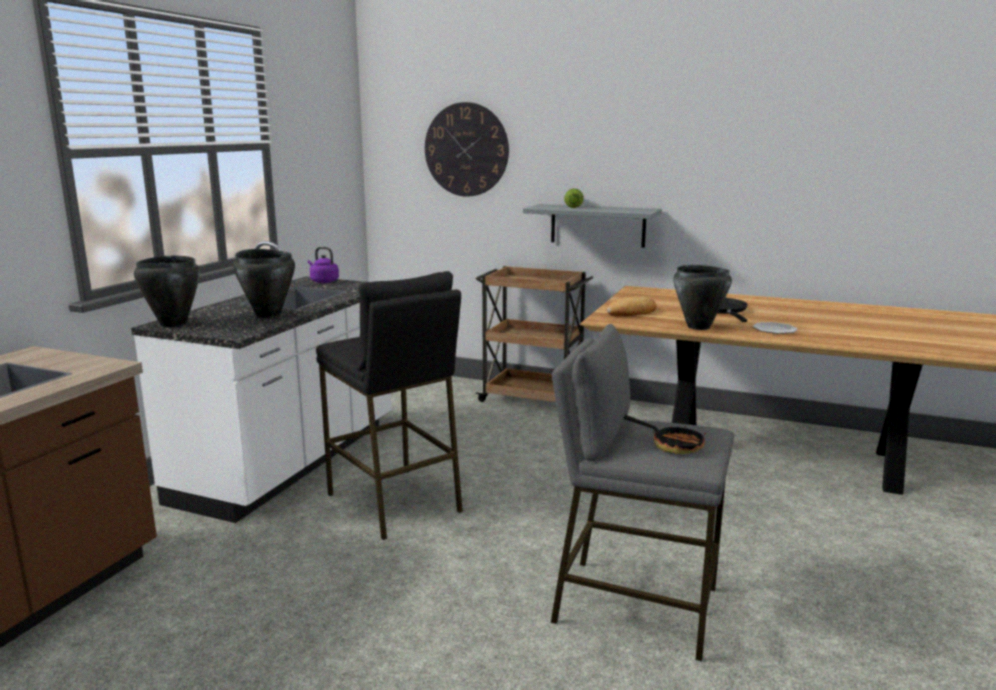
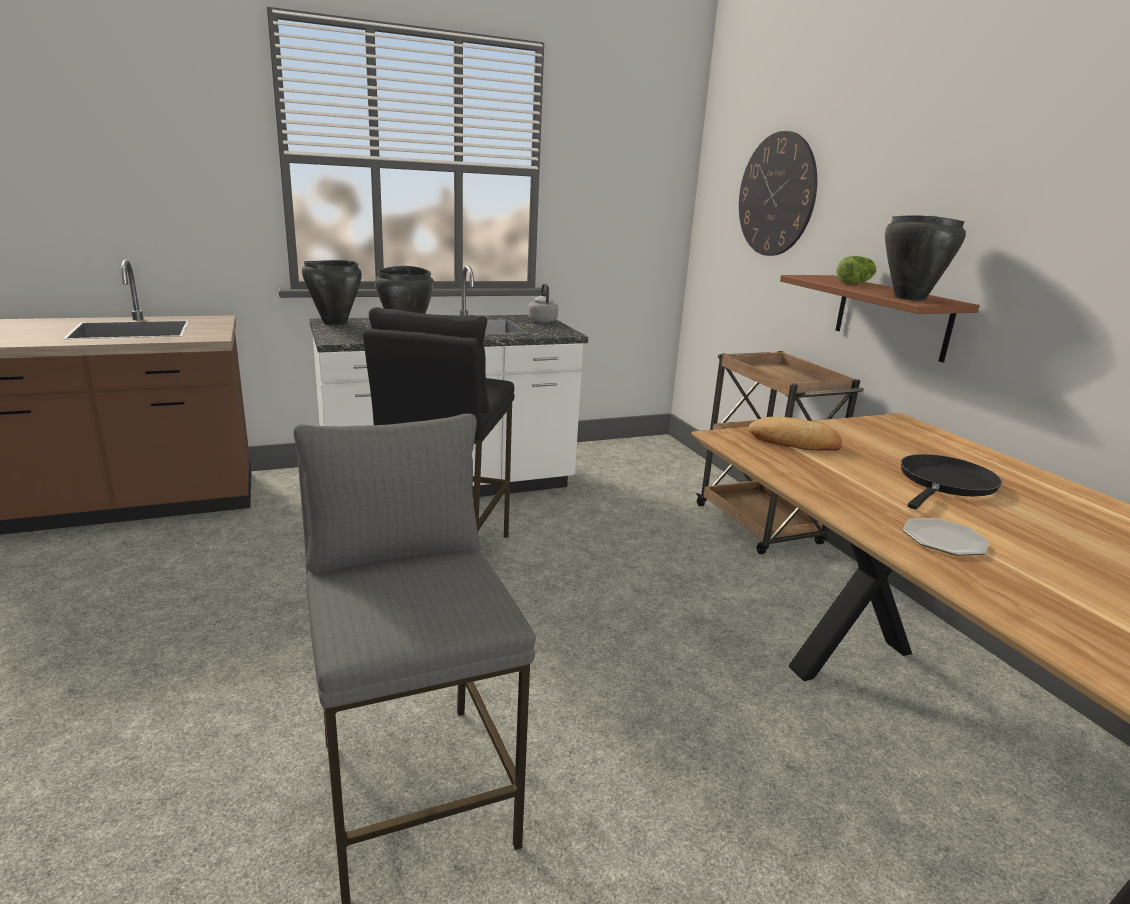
camera: 45 degrees right, 5 degrees up
(323, 281) = (542, 321): purple kettle -> grey kettle
(597, 225) = (891, 317): grey shelf -> brown shelf
(670, 444) = (396, 599): frying pan -> none
(698, 327) = (827, 489): black cooking pot -> black cooking pot (909, 298)

